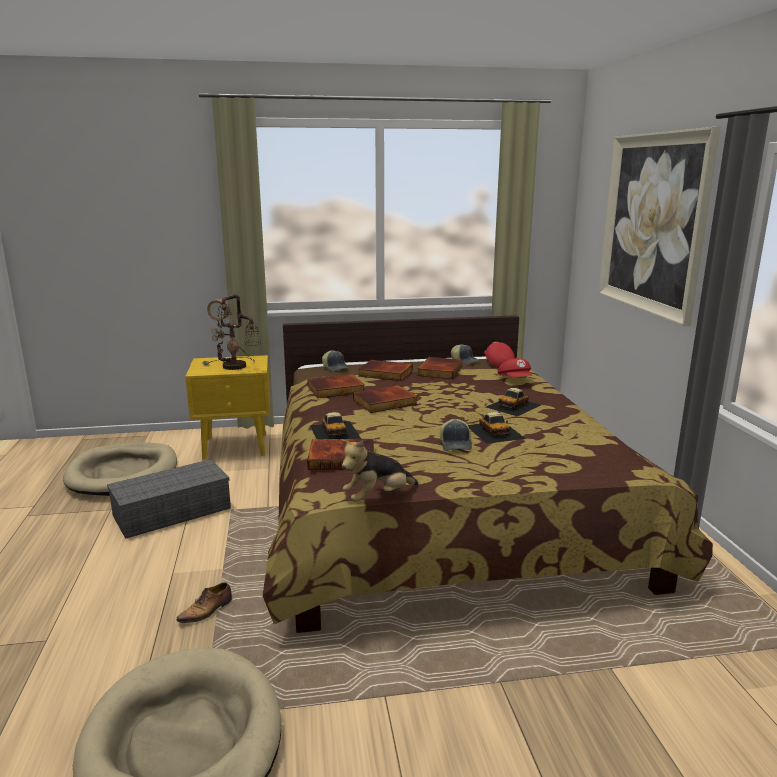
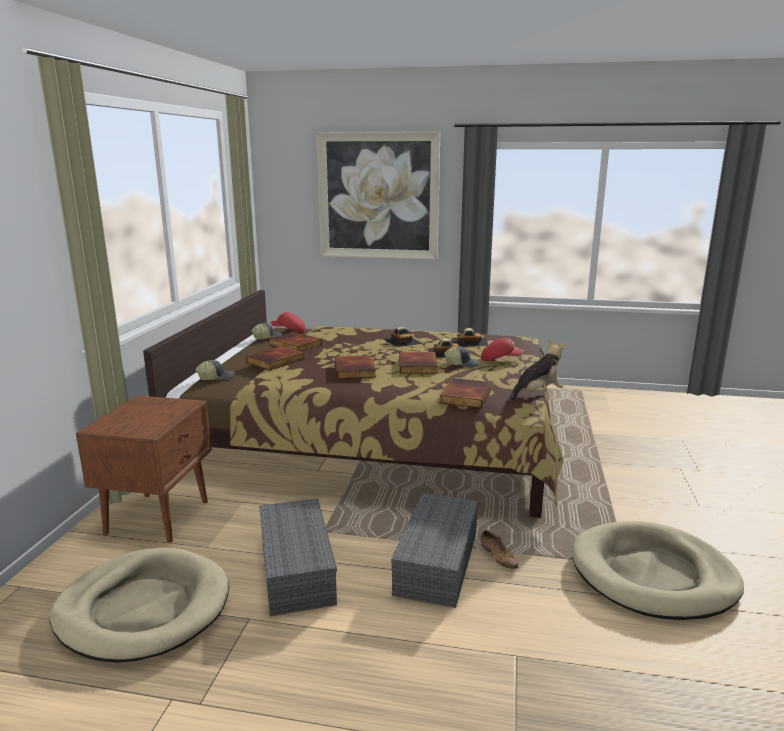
camera: 70 degrees left, 0 degrees up
(193, 574) = (436, 561): none -> grey storage box
(235, 367) = (161, 413): table lamp -> none
(236, 446) = (159, 516): yellow nightstand -> brown nightstand
(335, 389) = (298, 382): book -> book (419, 366)
(335, 431) = (408, 392): toy car -> toy car (469, 341)
(378, 497) = (537, 394): plush toy -> plush toy turned 105 degrees counterclockwise
(515, 380) = (345, 331): red cap -> red cap (500, 360)

